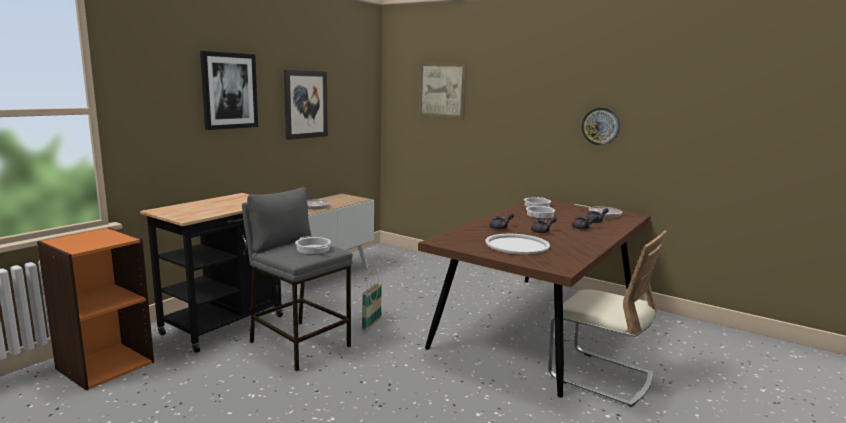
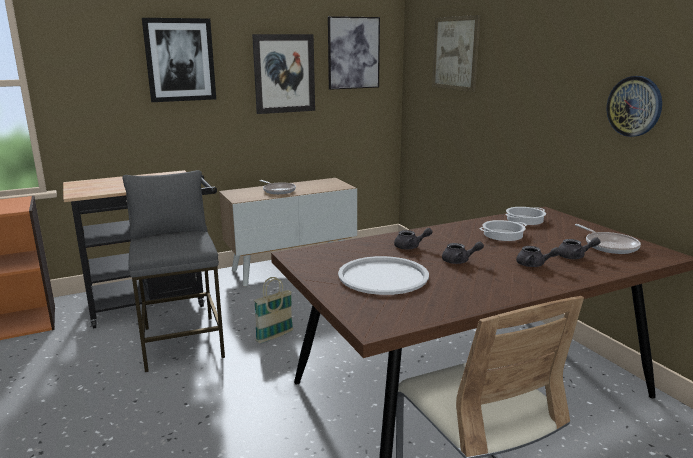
camera: 30 degrees right, 5 degrees up
(312, 249) = (179, 242): cooking pot -> none
(351, 88) = (353, 53): none -> picture

